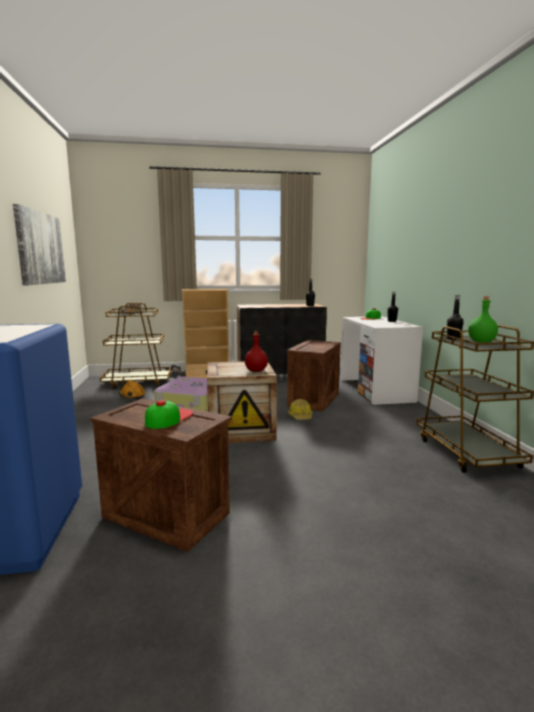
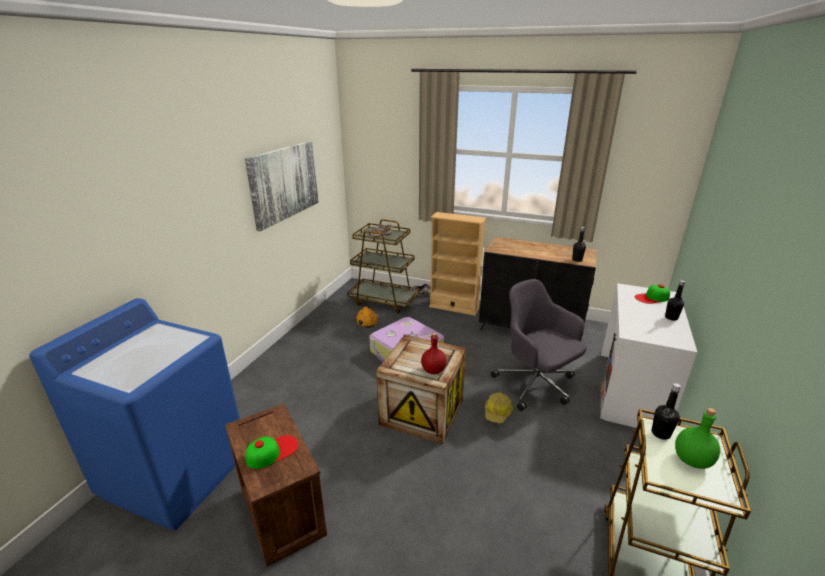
camera: 30 degrees right, 15 degrees up
(313, 400) = (536, 385): crate -> grey office chair

